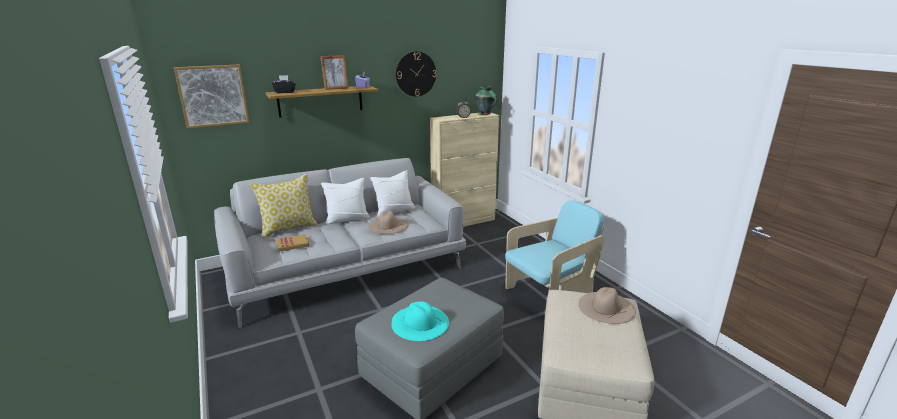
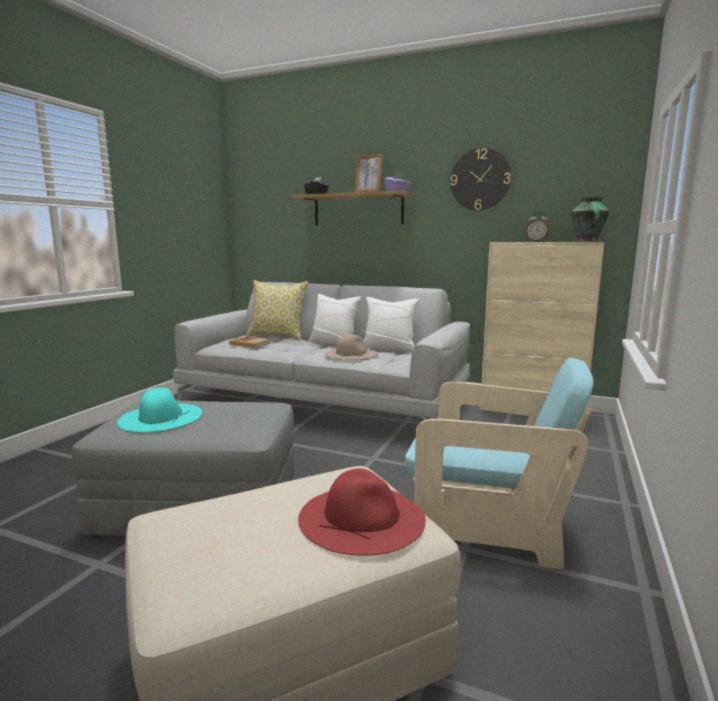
camera: 50 degrees right, 10 degrees down
(213, 95) = (264, 199): picture -> none
(606, 307) = (361, 517): beige hat -> red hat

